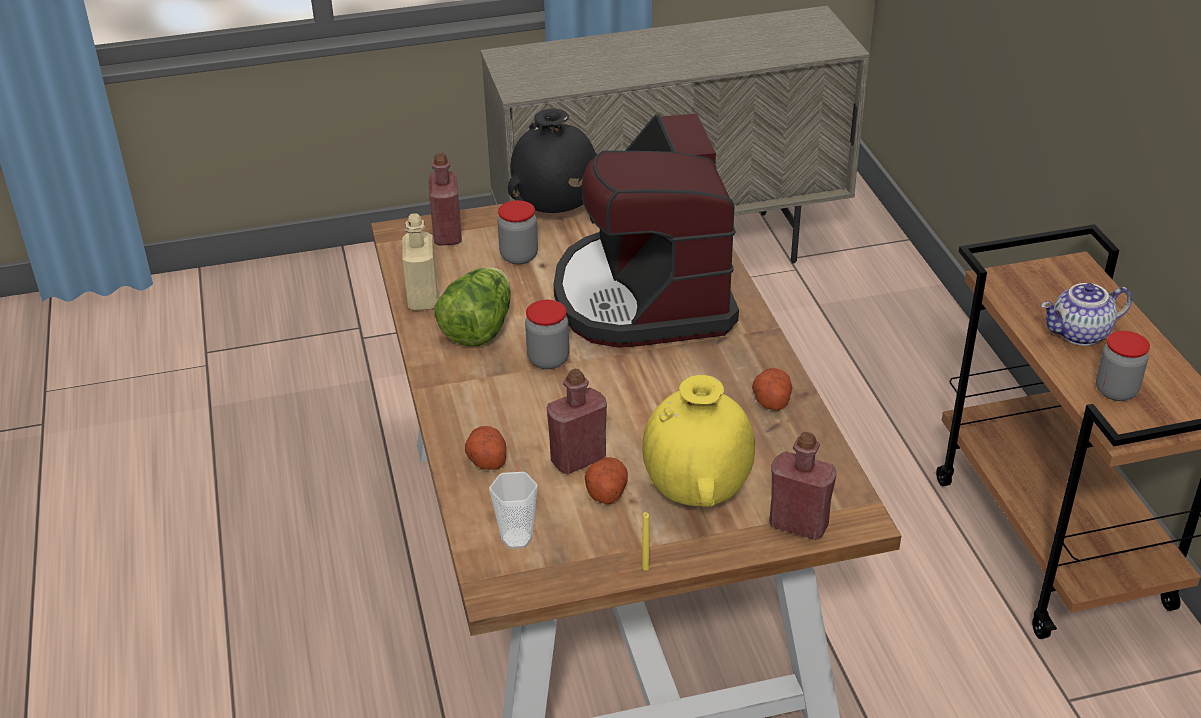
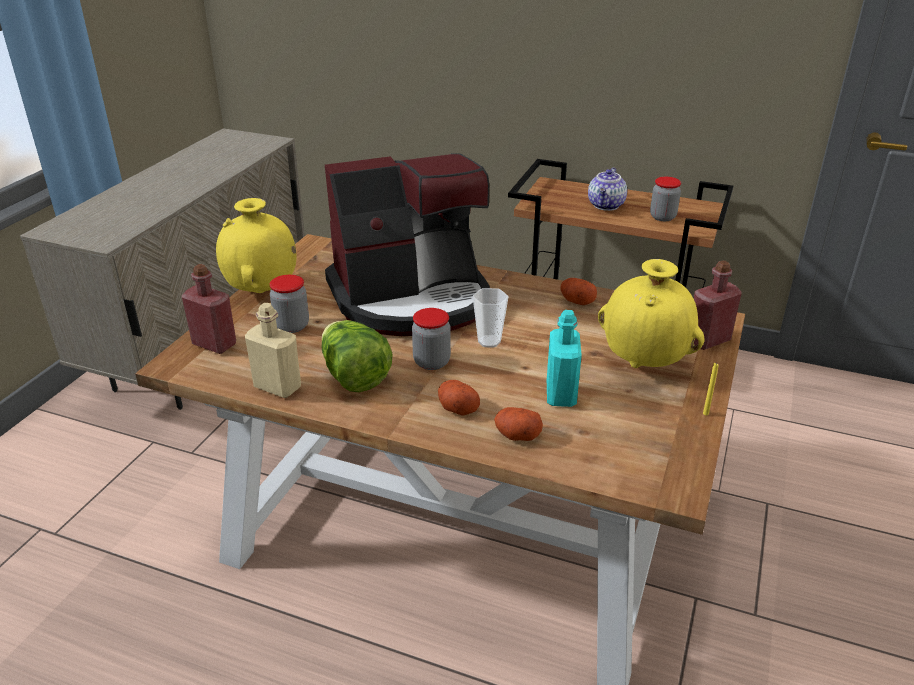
camera: 55 degrees left, 5 degrees down
(517, 538) = (625, 457): cup -> cup (489, 341)
(555, 211) = (262, 291): black vase -> yellow vase
(578, 459) = (561, 394): red bottle -> turquoise bottle
(606, 491) = (607, 397): potato -> potato (457, 408)
(644, 296) = (412, 299): coffee machine -> coffee machine turned 45 degrees counterclockwise

